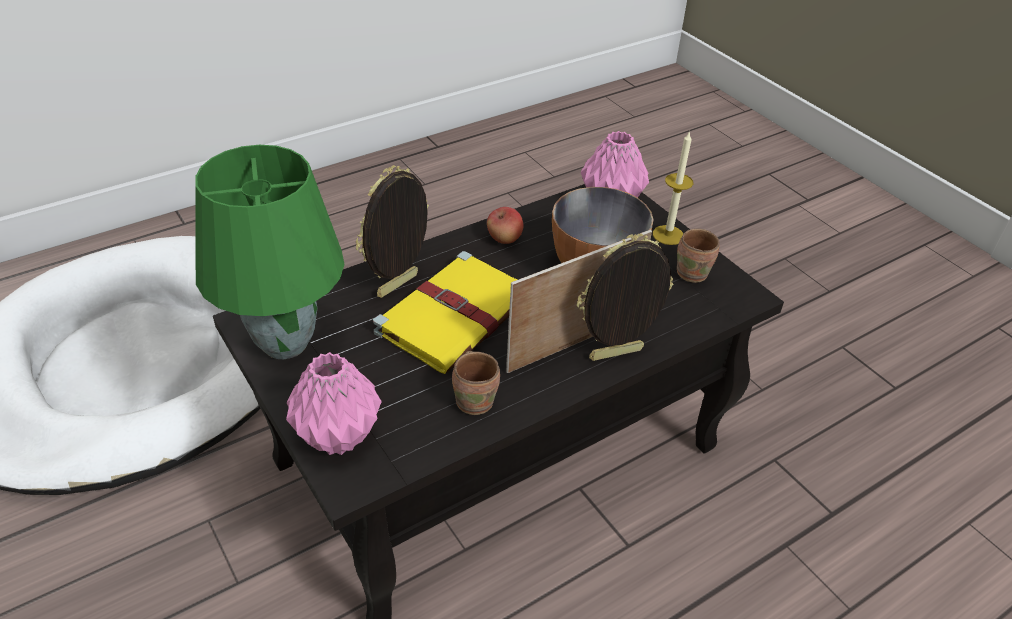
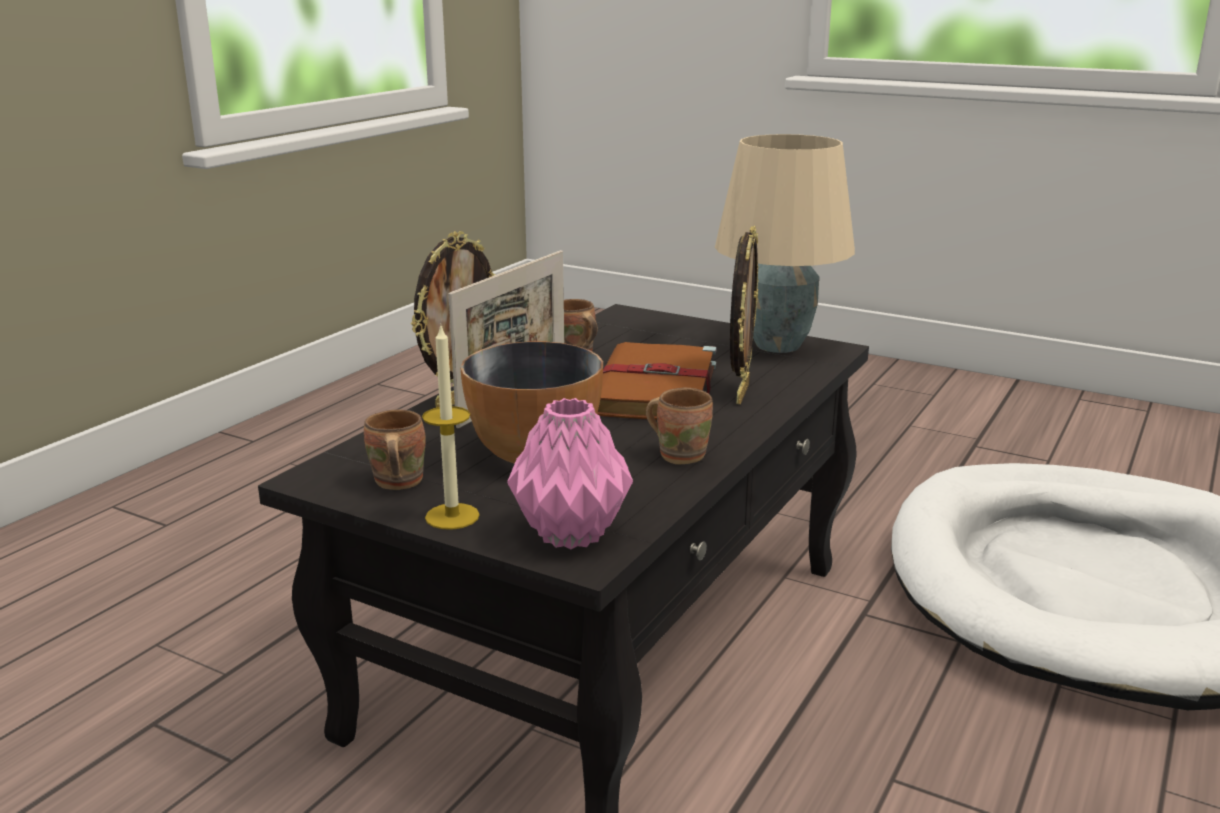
camera: 155 degrees right, 20 degrees down
(285, 343) = (779, 346): green table lamp -> beige table lamp
(336, 436) = (662, 323): pink vase -> none
(457, 314) = (654, 390): yellow book -> brown book
(504, 239) = (681, 454): apple -> brown mug

